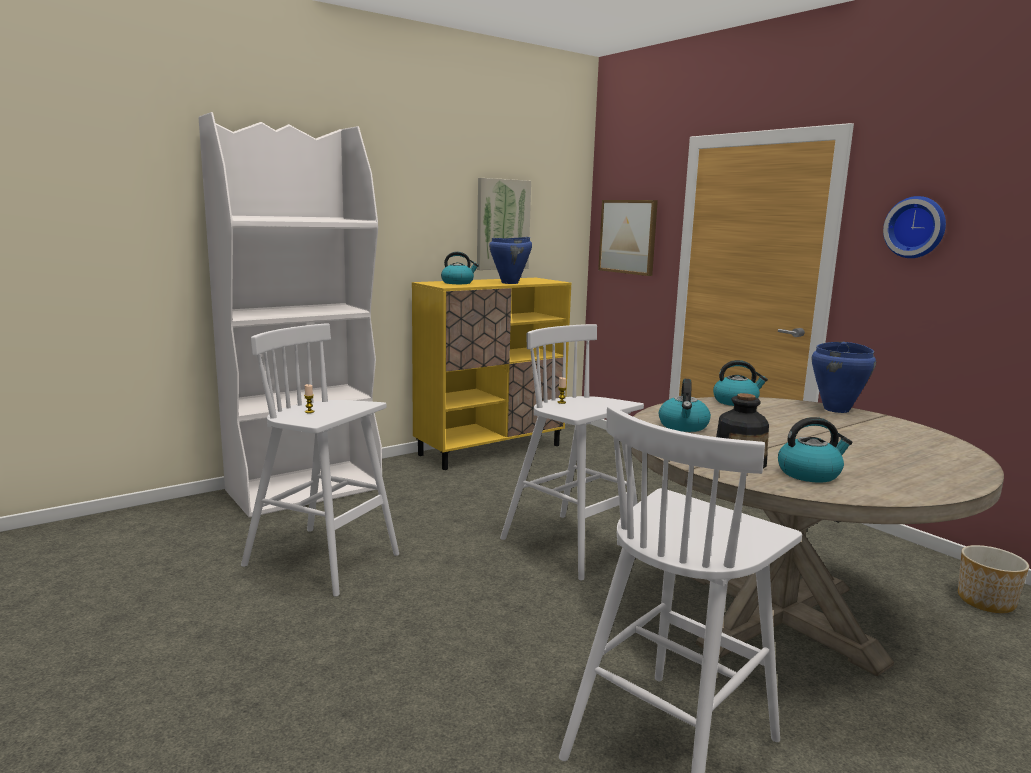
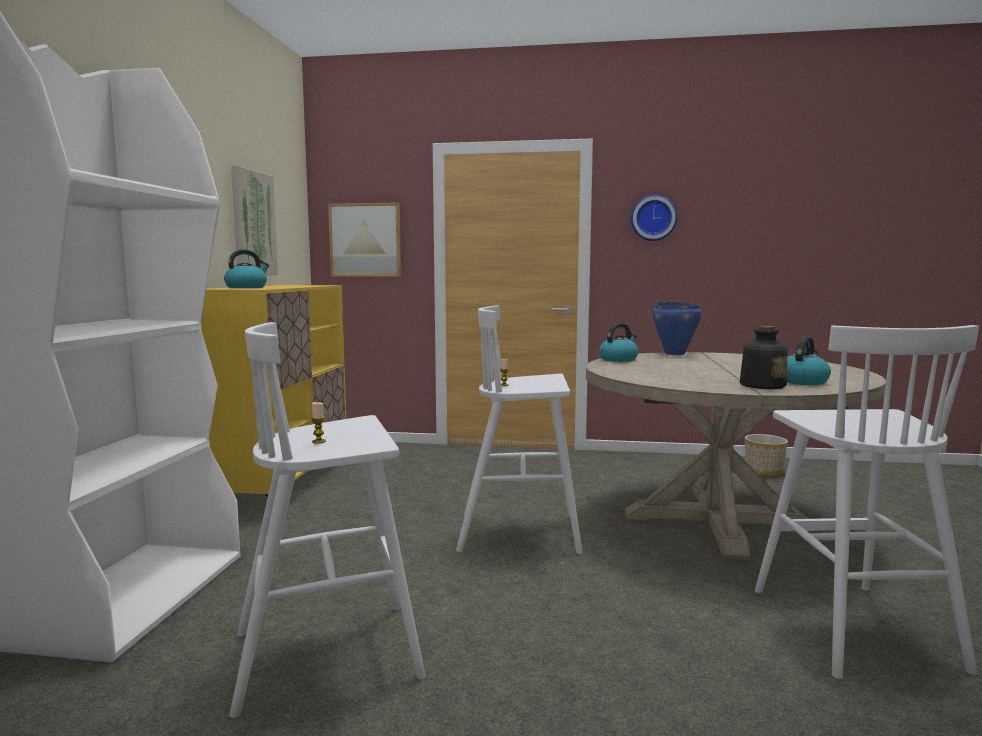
camera: 45 degrees left, 5 degrees down
(510, 283) = (296, 286): blue cooking pot -> none
(683, 426) = (656, 376): kettle -> none

